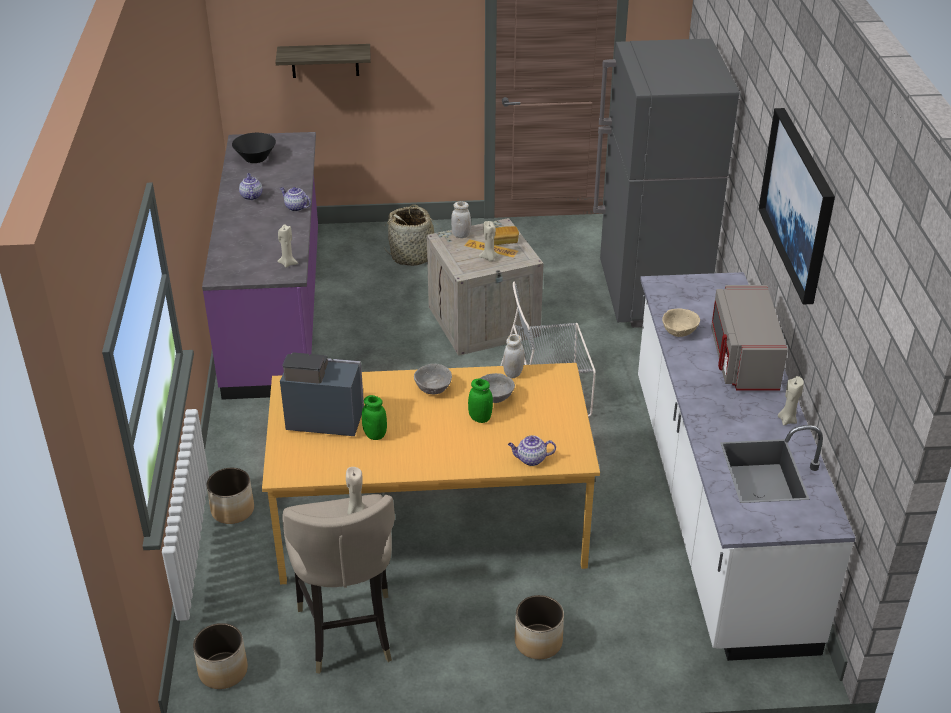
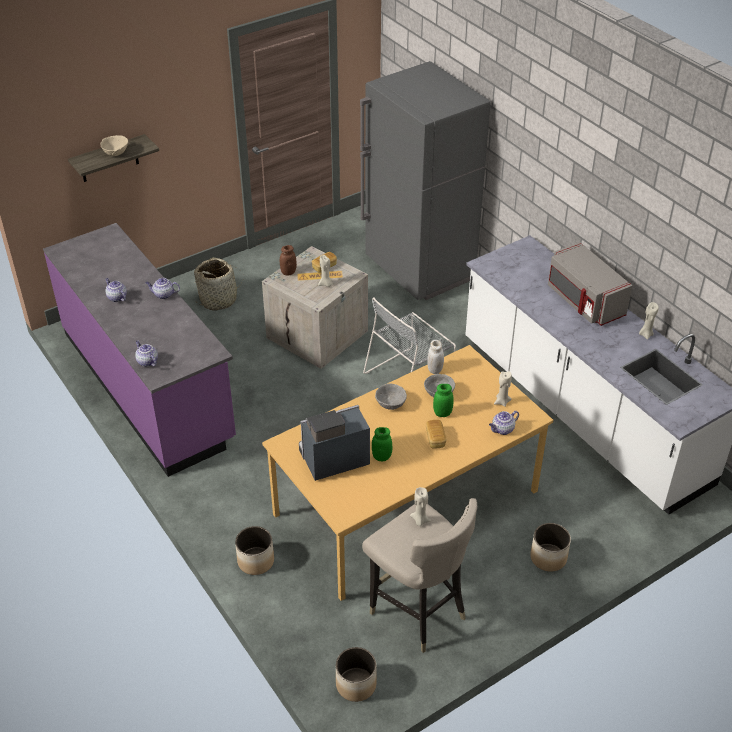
camera: 30 degrees left, 5 degrees up
(223, 260) = (147, 361): none -> teapot
(255, 159) = (88, 263): black bowl -> none
(288, 263) = (203, 345): beige candle -> beige candle (502, 402)
(448, 440) = (435, 439): none -> bread
(461, 235) = (288, 272): white jar -> brown jar
(679, 332) = (528, 296): beige bowl -> beige bowl (116, 153)
(798, 203) = (605, 178): picture -> none

